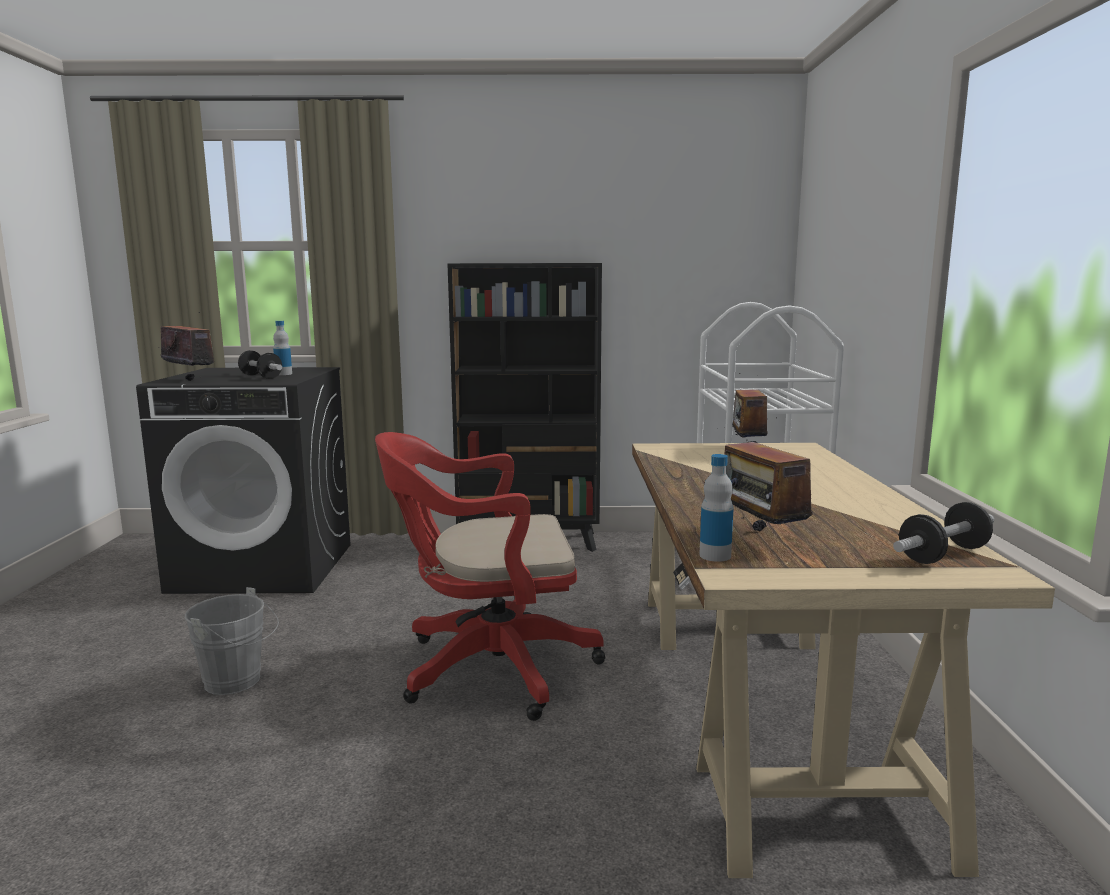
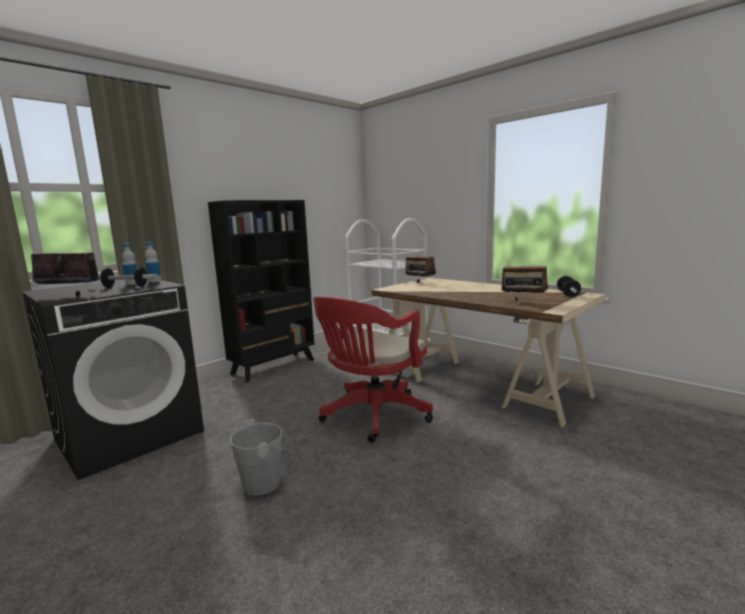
camera: 45 degrees left, 0 degrees up
(715, 555) = (533, 308): bottle -> bottle (155, 281)

